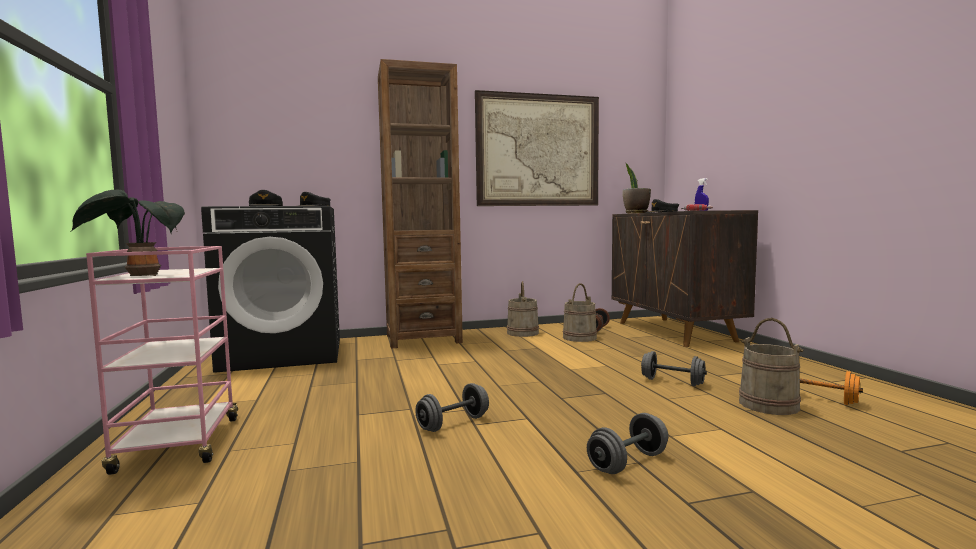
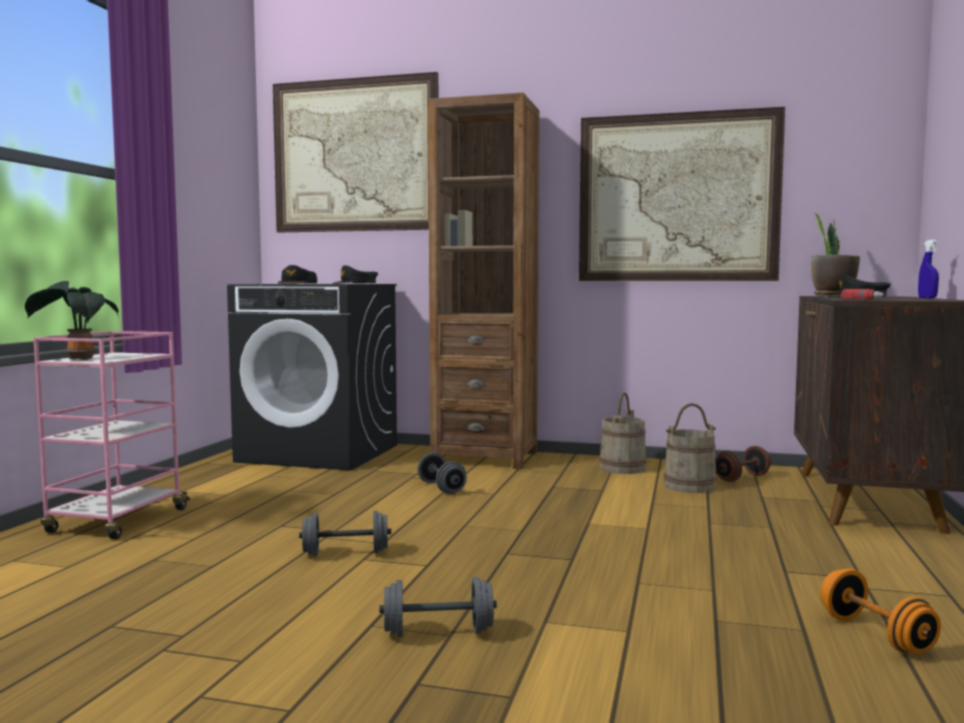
camera: 30 degrees right, 0 degrees up
(290, 101) = (355, 155): none -> picture
(672, 382) = (693, 565): grey dumbbell -> grey dumbbell (441, 488)
(768, 404) = (770, 622): beige bucket -> none

